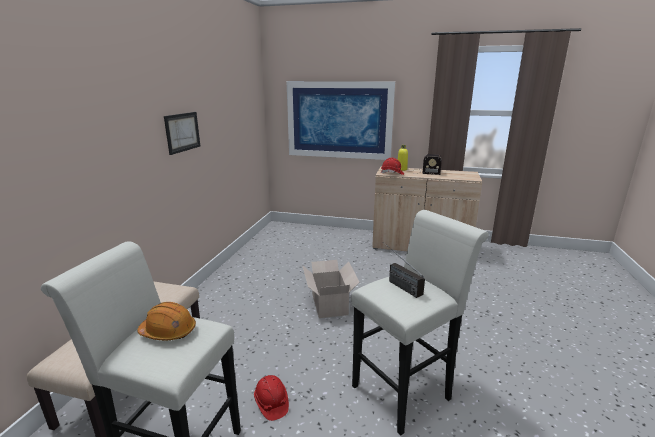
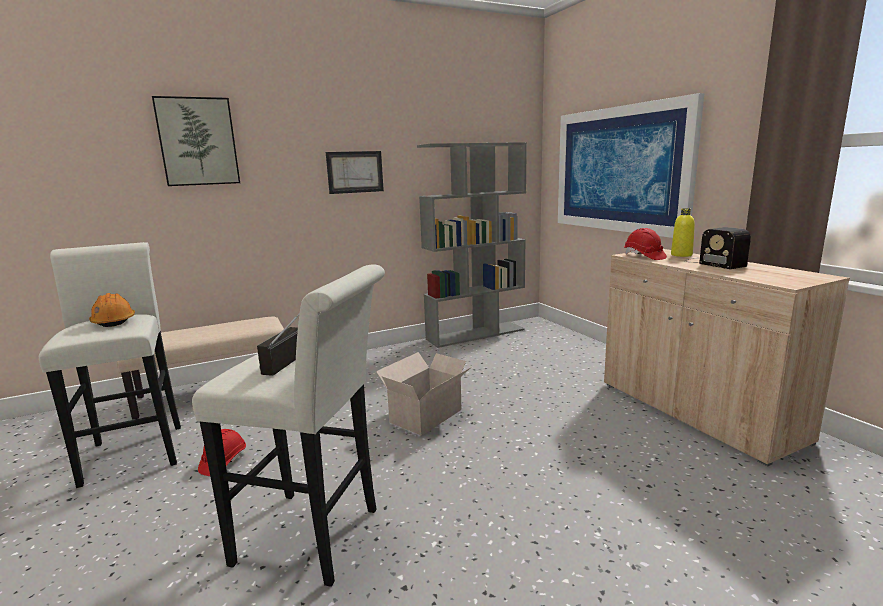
camera: 50 degrees right, 5 degrees down
(65, 115) = (198, 142): none -> picture
(257, 244) = (476, 334): none -> grey bookcase

